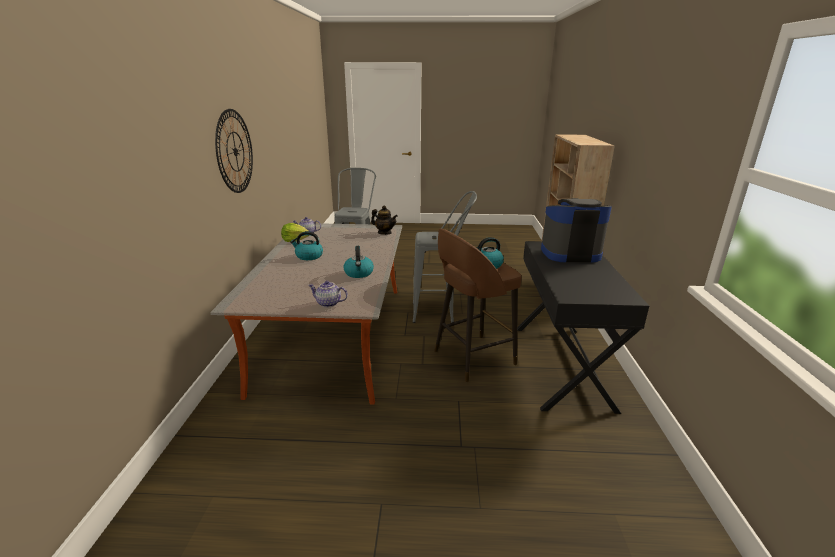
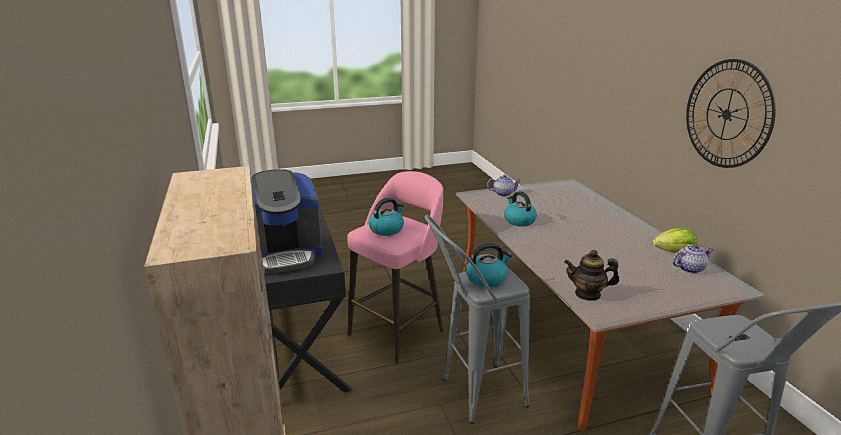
camera: 160 degrees right, 0 degrees up
(308, 256) = (605, 231): kettle -> kettle (487, 278)
(472, 358) = (398, 331): brown stool -> pink stool

